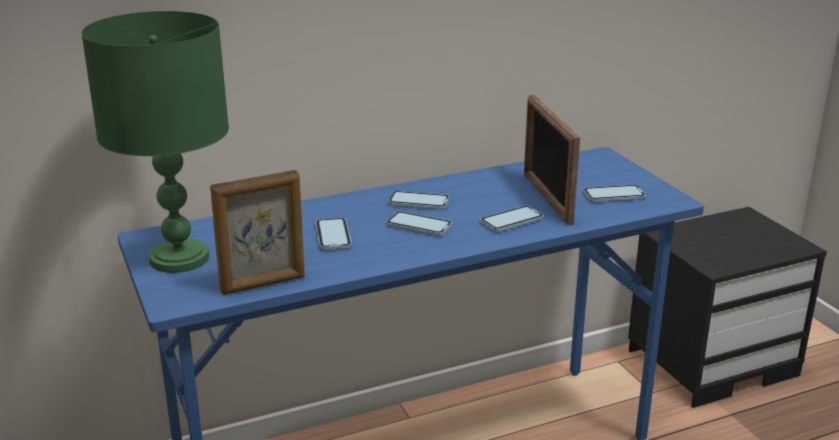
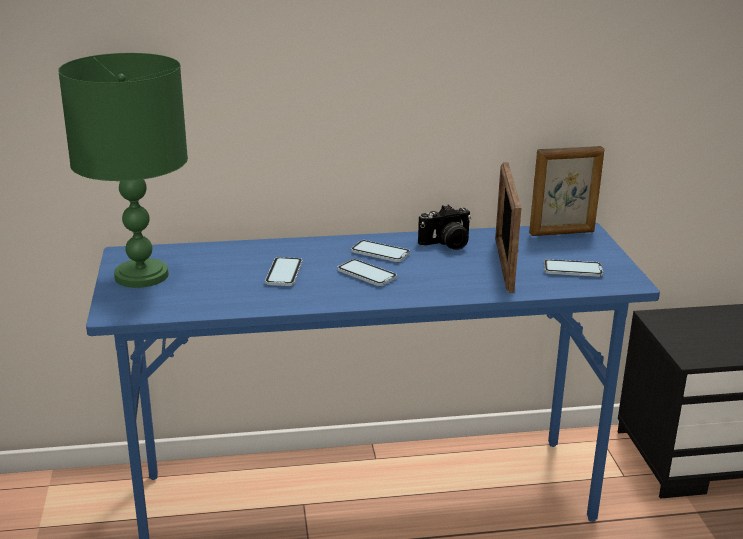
camera: 15 degrees right, 0 degrees up
(263, 284) = (198, 308): picture frame -> picture frame (562, 233)
(479, 185) = (447, 244): none -> camera
(511, 221) = (456, 281): phone -> none

